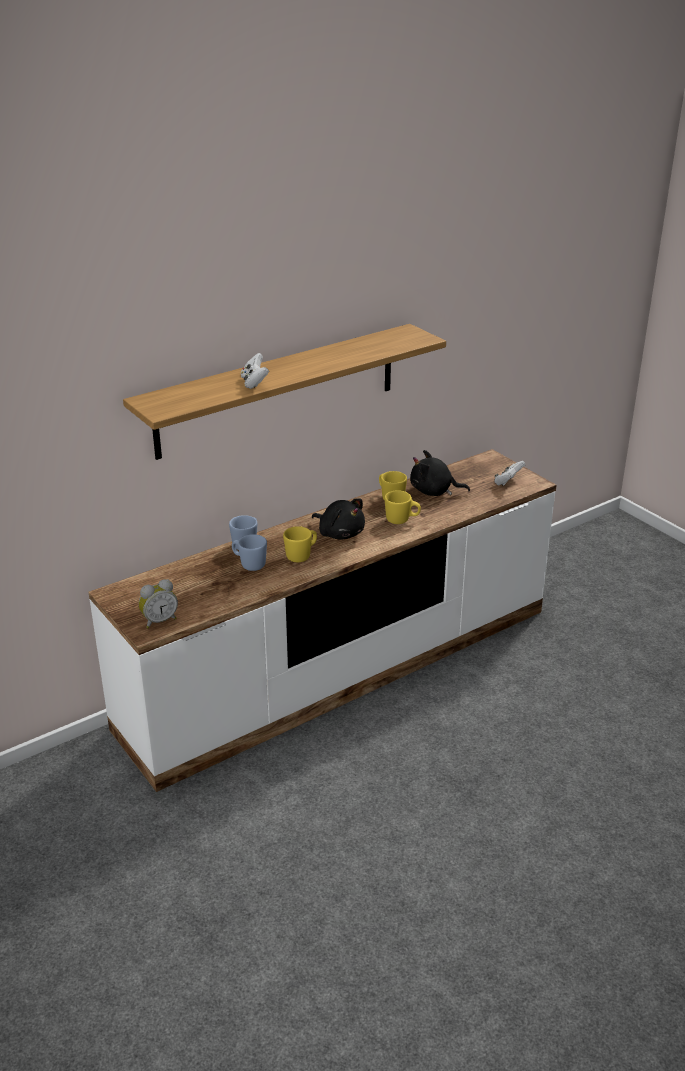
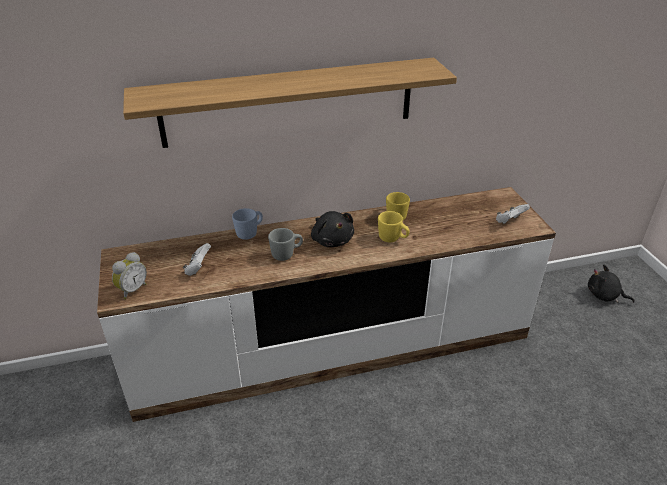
camera: 20 degrees right, 5 degrees up
(159, 620) = (132, 289): alarm clock -> alarm clock turned 45 degrees counterclockwise
(249, 564) = (239, 253): blue mug -> none
(254, 383) = (245, 90): white game controller -> white game controller (198, 268)
(301, 555) = (286, 254): yellow mug -> grey mug
(434, 491) = (437, 217): black plush toy -> black plush toy (604, 296)

